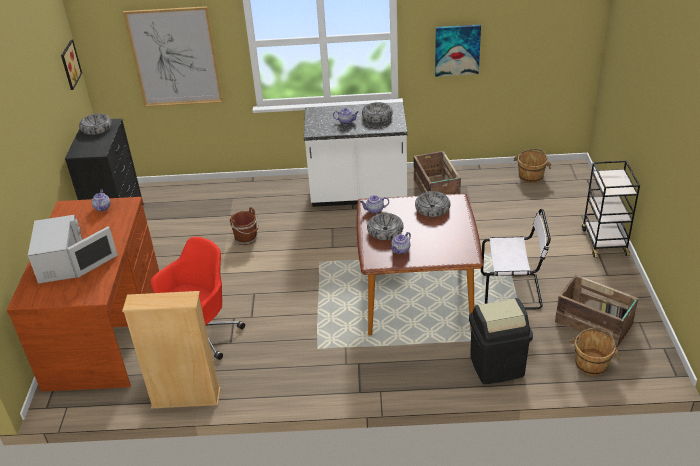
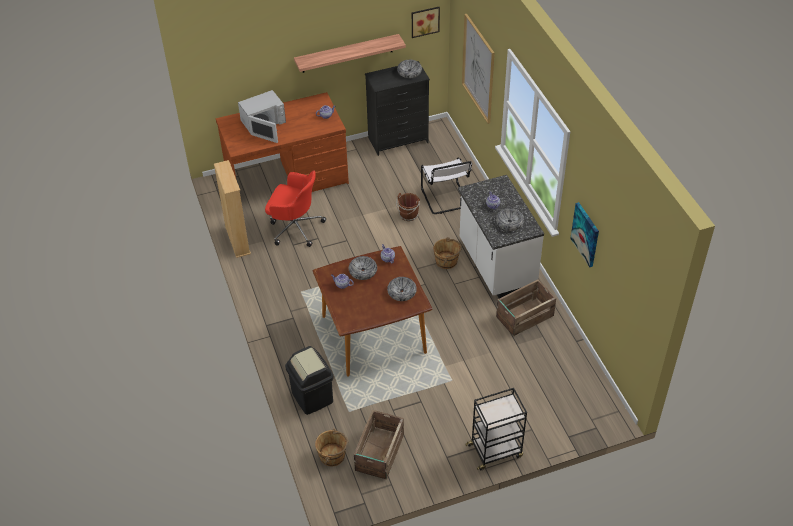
camera: 70 degrees right, 10 degrees up
(46, 138) = (347, 53): none -> shelf
(513, 291) = (402, 394): white chair -> white chair (445, 199)
(531, 176) = (581, 382): brown bucket -> brown bucket (447, 261)

